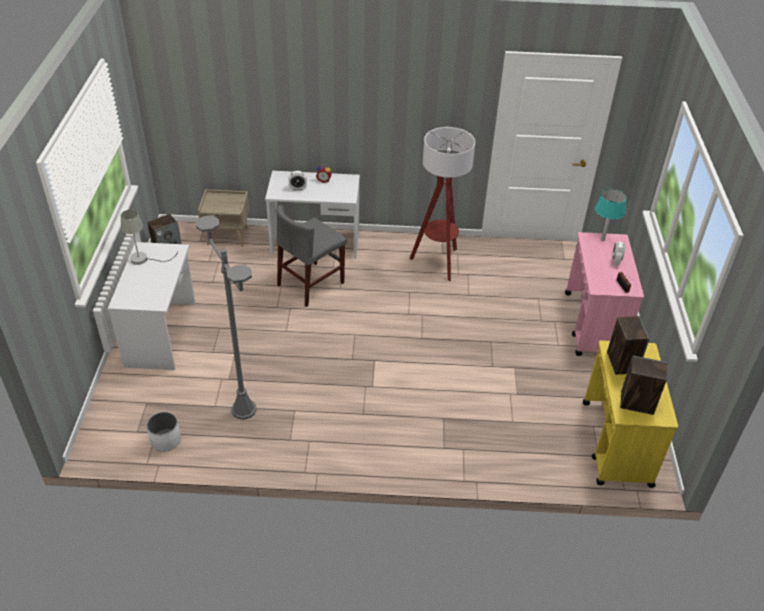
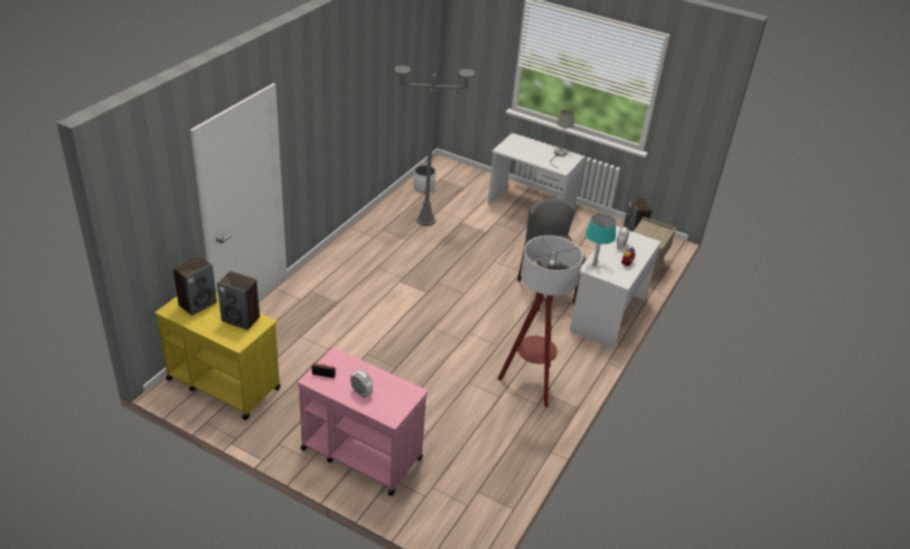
camera: 115 degrees right, 5 degrees down
(602, 239) = (401, 402): turquoise table lamp -> turquoise table lamp (594, 265)

